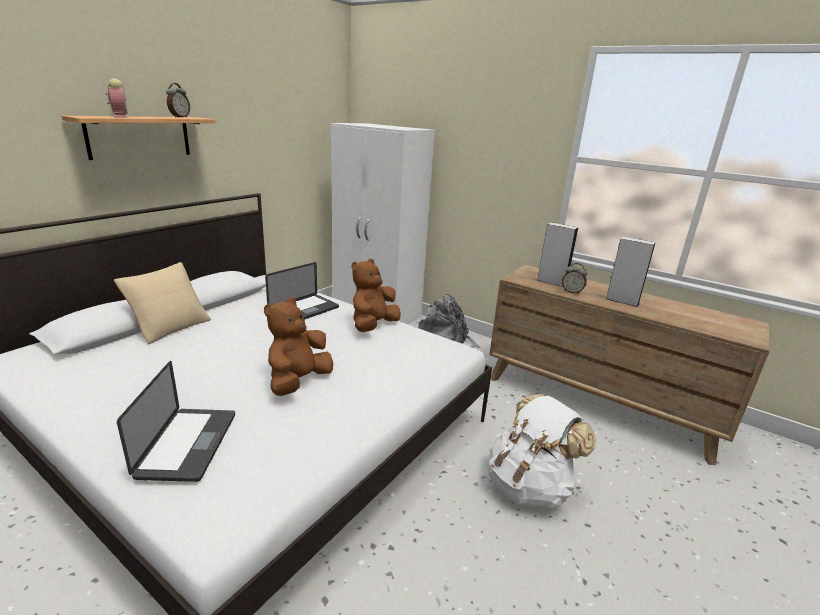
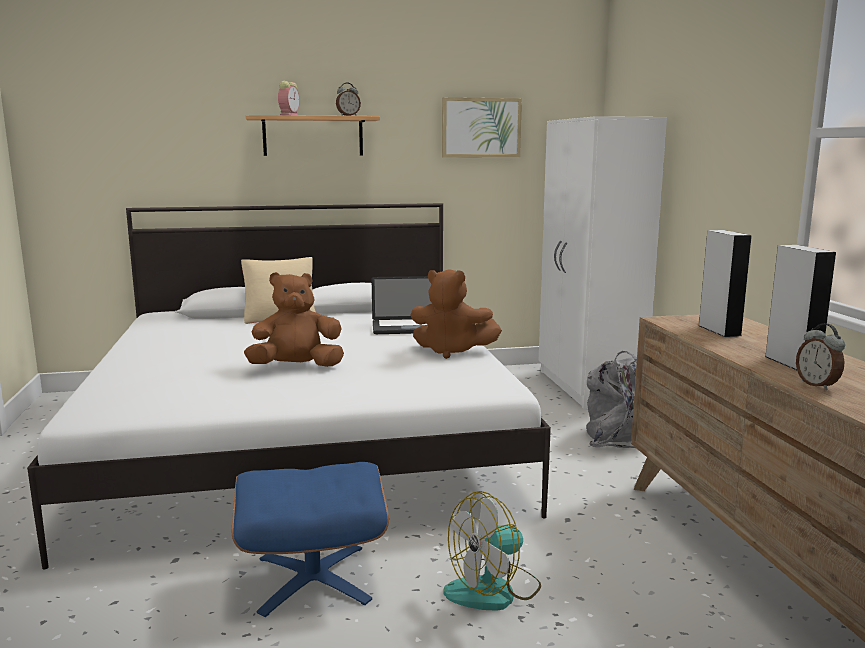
camera: 45 degrees right, 10 degrees down
(188, 444) = (152, 373): laptop -> none
(278, 126) = (481, 128): none -> picture
(373, 326) = (451, 351): brown plush toy -> brown plush toy turned 150 degrees counterclockwise
(437, 544) = (313, 578): none -> blue ottoman
(529, 486) = (493, 590): white backpack -> fan
(572, 292) = (723, 342): alarm clock -> alarm clock (817, 385)

